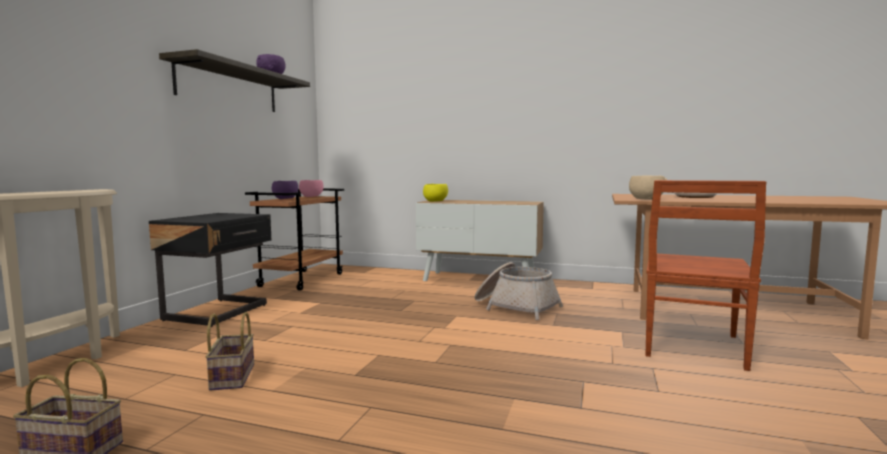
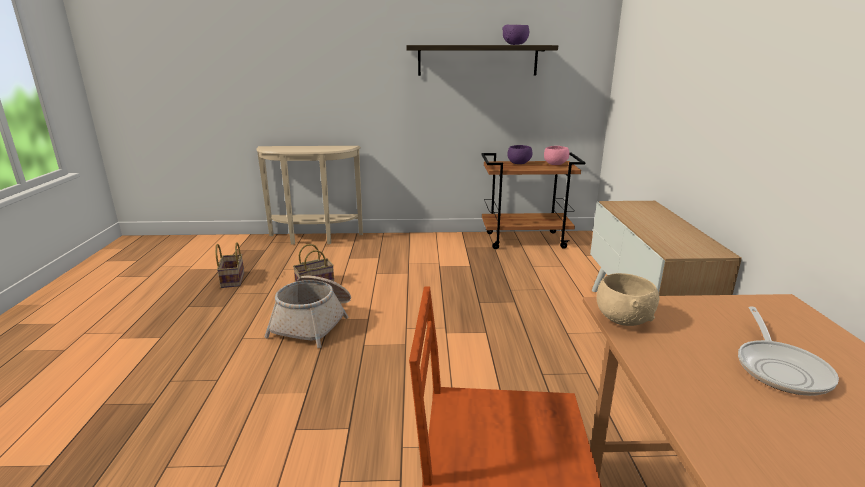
camera: 70 degrees right, 15 degrees up
(219, 312) = (419, 243): black nightstand -> none
(435, 201) = (619, 206): yellow bowl -> none
(515, 307) = (548, 362): basket -> basket (314, 322)

